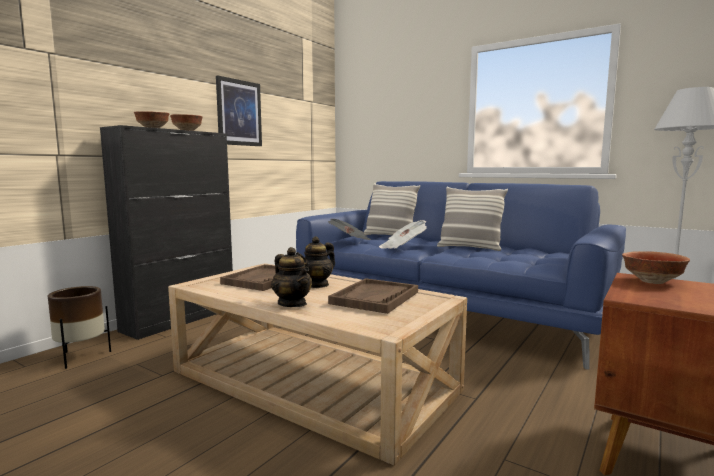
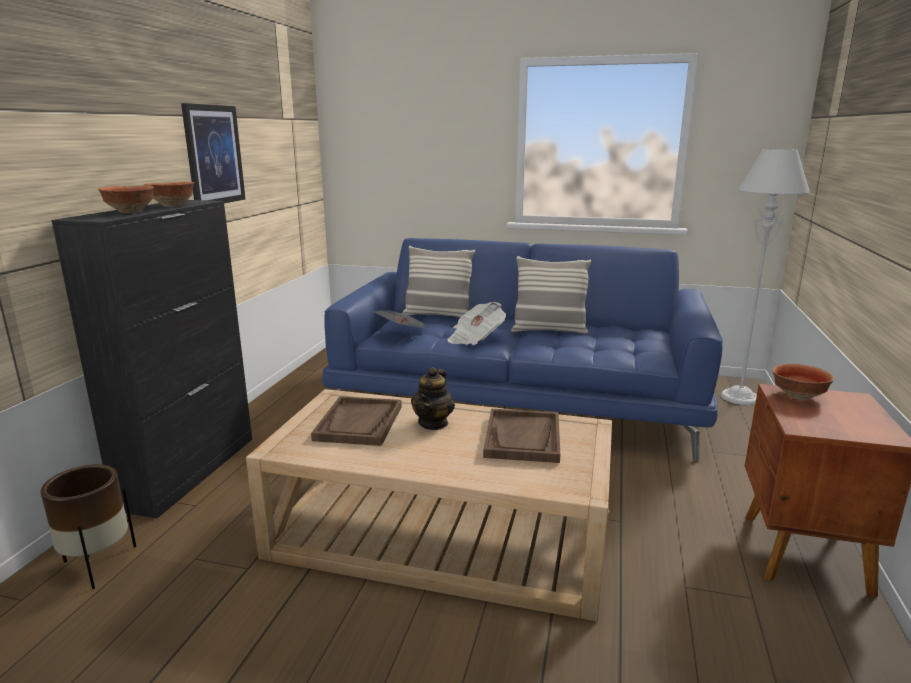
camera: 20 degrees left, 10 degrees up
(292, 304) = (443, 465): teapot -> none

